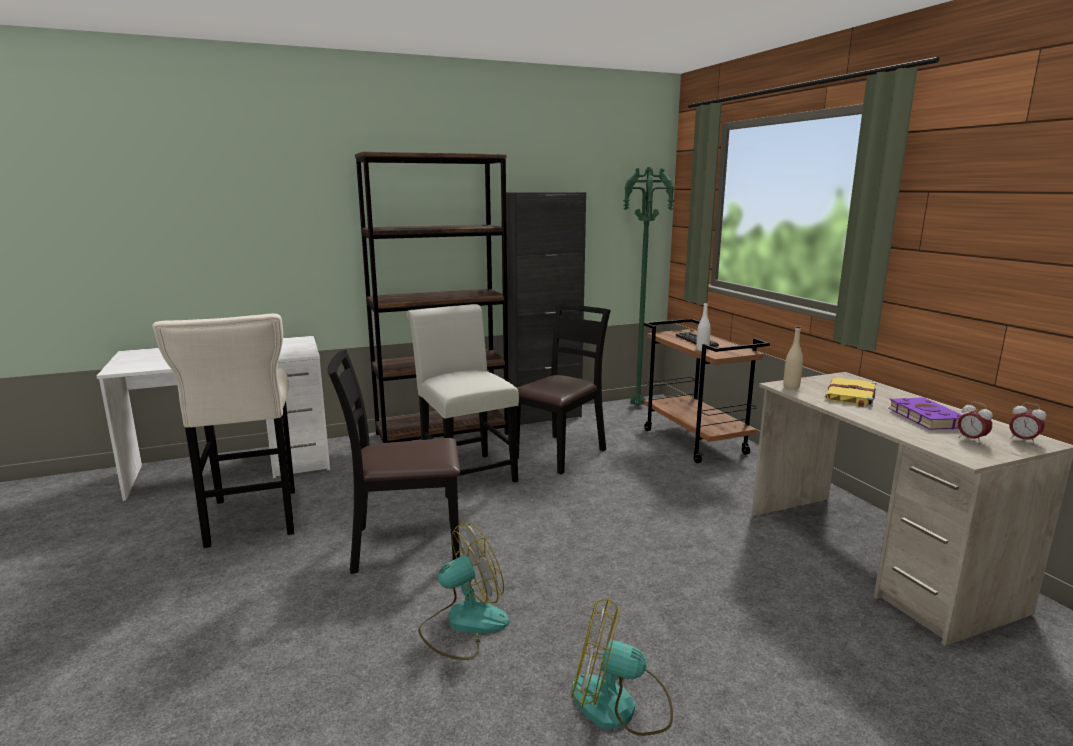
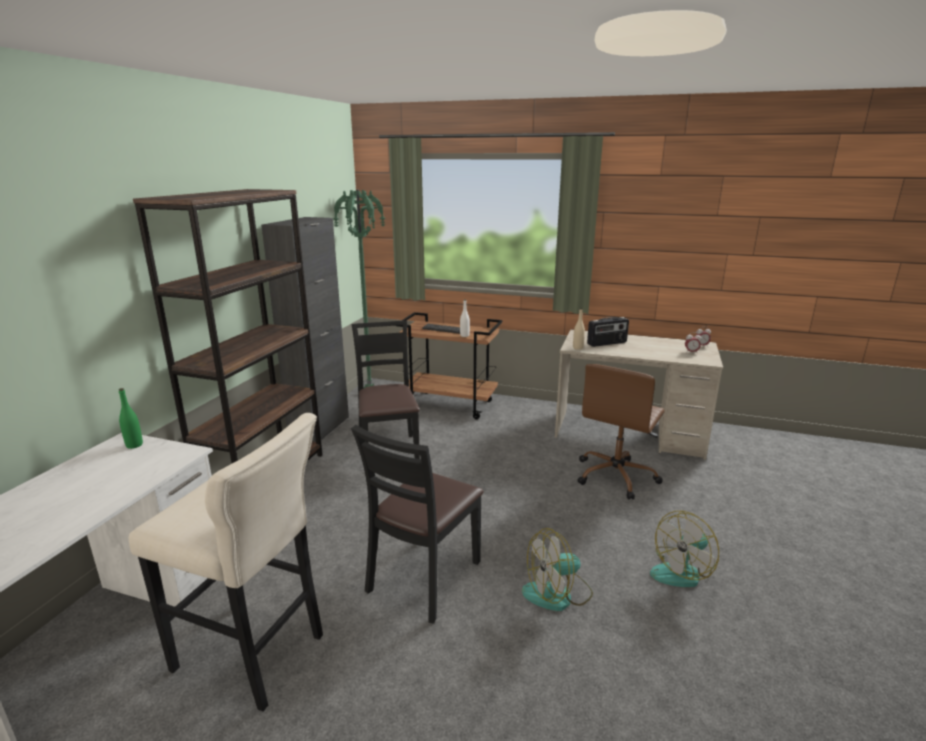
camera: 50 degrees left, 5 degrees up
(298, 342) = (134, 445): none -> green bottle
(463, 624) = (557, 593): fan -> fan turned 120 degrees counterclockwise
(465, 472) = (352, 501): white chair -> none
(749, 584) = (616, 476): none -> brown office chair
(851, 395) = (607, 343): yellow book -> radio
(924, 417) = (655, 346): purple book -> none

